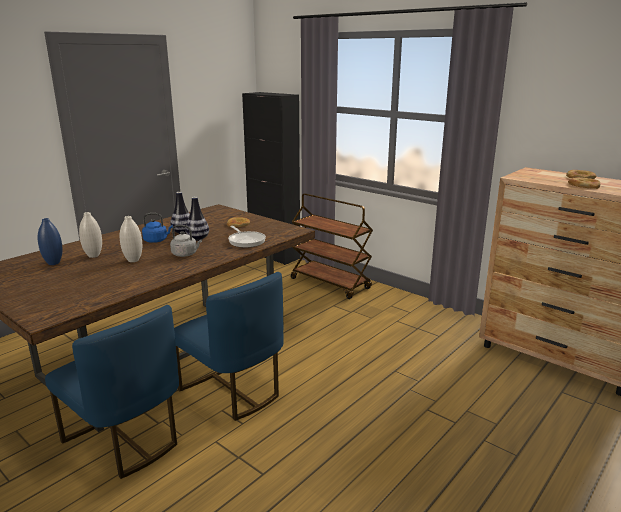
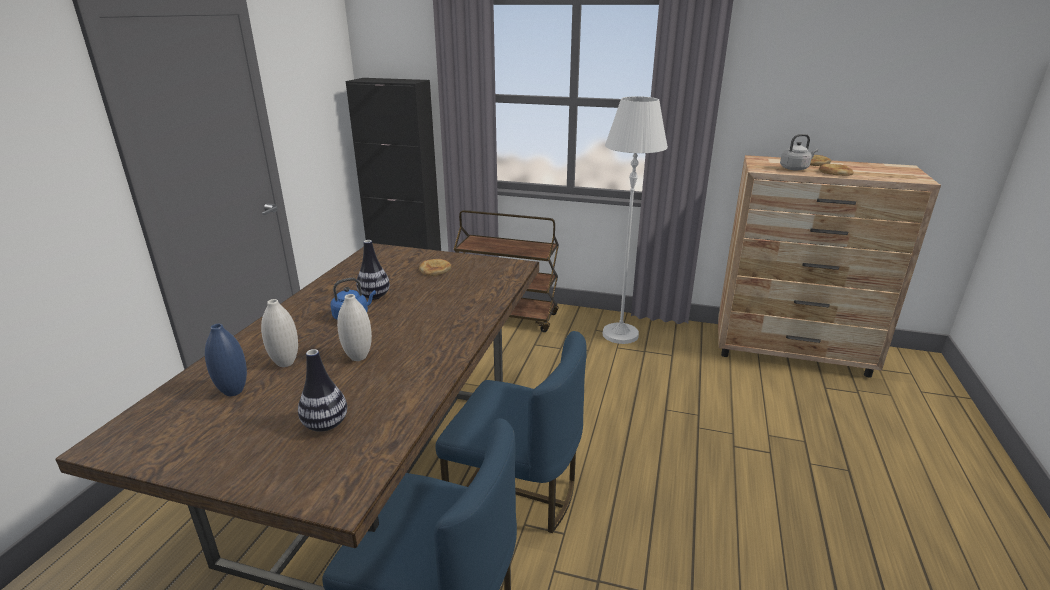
camera: 25 degrees left, 5 degrees up
(186, 254) = (422, 330): grey kettle -> grey kettle (795, 168)
(198, 239) = (408, 302): vase -> vase (325, 425)
(246, 241) = (476, 293): frying pan -> none
(408, 312) = (620, 334): none -> white floor lamp

